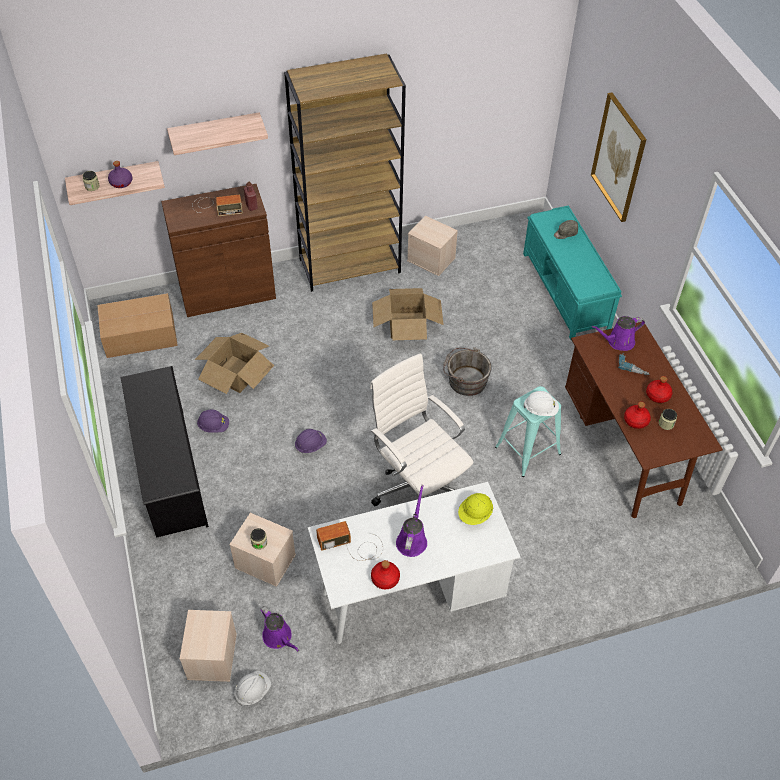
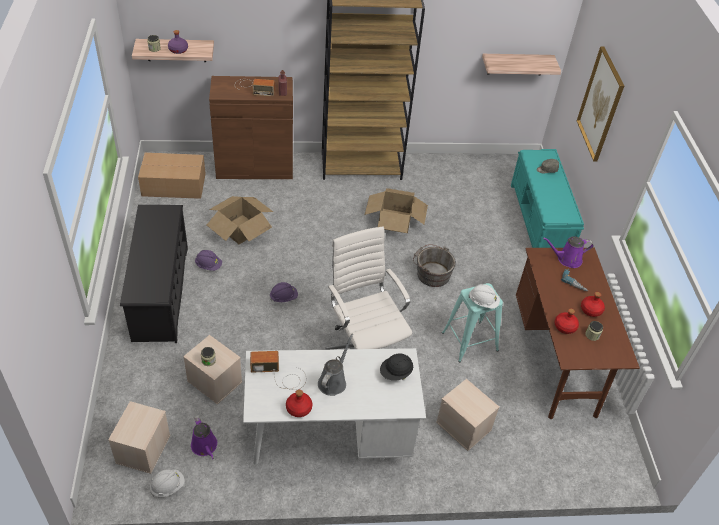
camera: 10 degrees right, 5 degrees down
(215, 132) = (264, 25): shelf -> shelf (516, 64)
(412, 539) = (333, 381): purple watering can -> grey watering can
(432, 259) = (431, 174): beige storage box -> beige storage box (464, 426)
(475, 515) = (395, 373): yellow hard hat -> black hard hat

